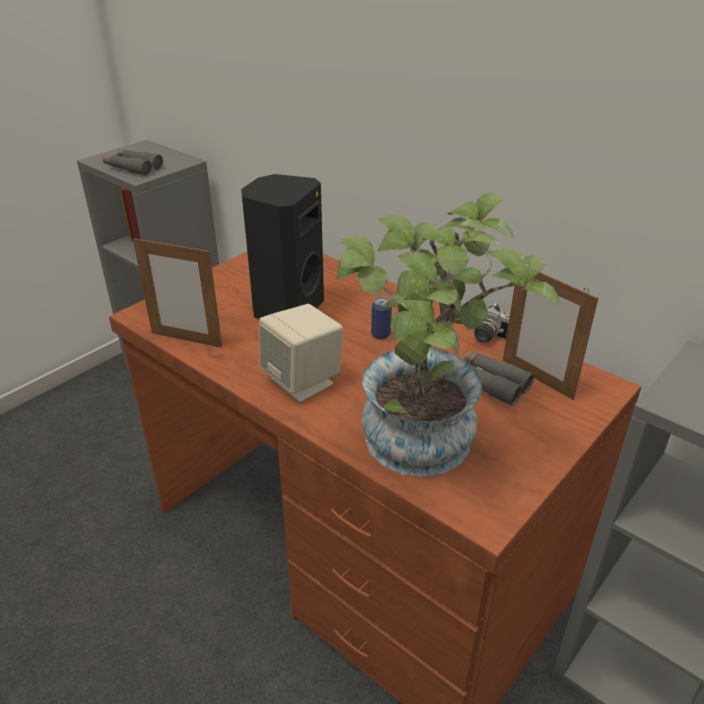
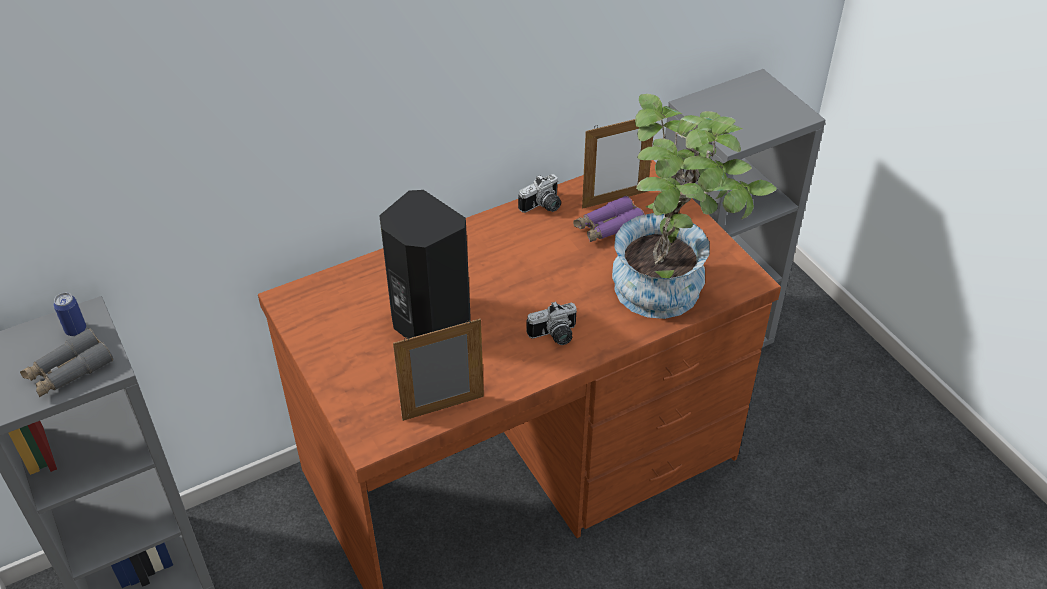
camera: 70 degrees left, 10 degrees up
(186, 340) = (443, 408): picture frame -> picture frame turned 150 degrees counterclockwise
(303, 382) = (555, 336): beige speaker -> camera
(380, 335) = (508, 268): can -> can (76, 329)
(488, 383) = (608, 227): grey binoculars -> purple binoculars

